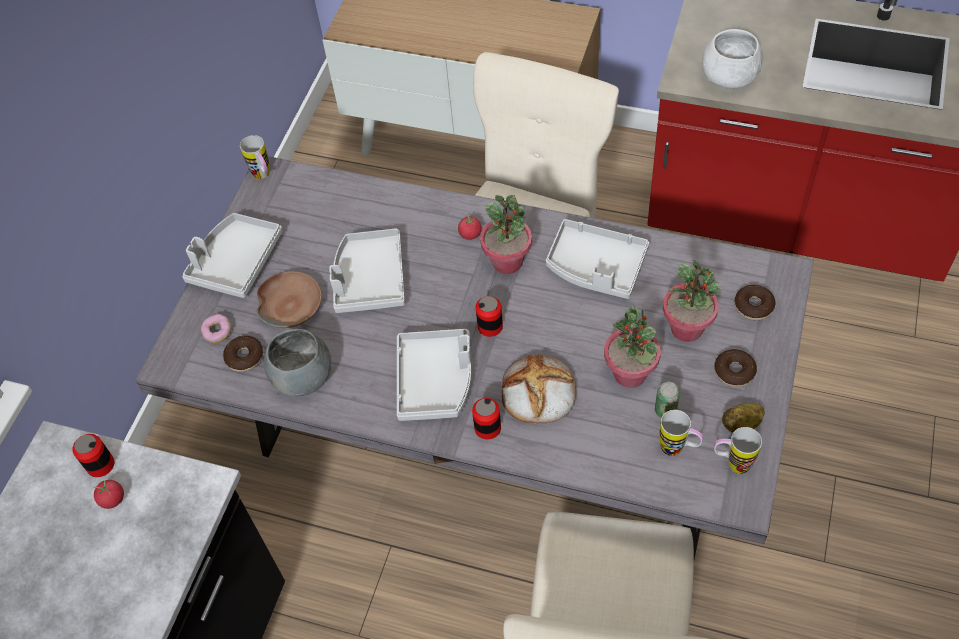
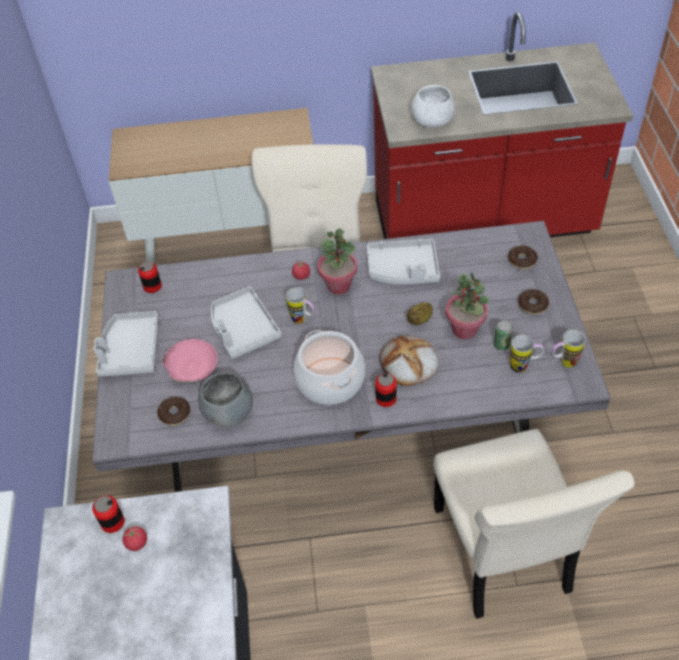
camera: 25 degrees left, 5 degrees down
(218, 332) = (143, 404): donut -> none
(263, 176) = (120, 284): mug -> mug (303, 320)
(291, 306) = (192, 367): brown bowl -> pink bowl
(435, 381) = (330, 381): grey tray -> cooking pot
(490, 327) = (350, 332): can -> can (152, 286)
(687, 328) = (486, 288): potted plant -> none
(742, 424) = (556, 336): potato -> potato (420, 319)

